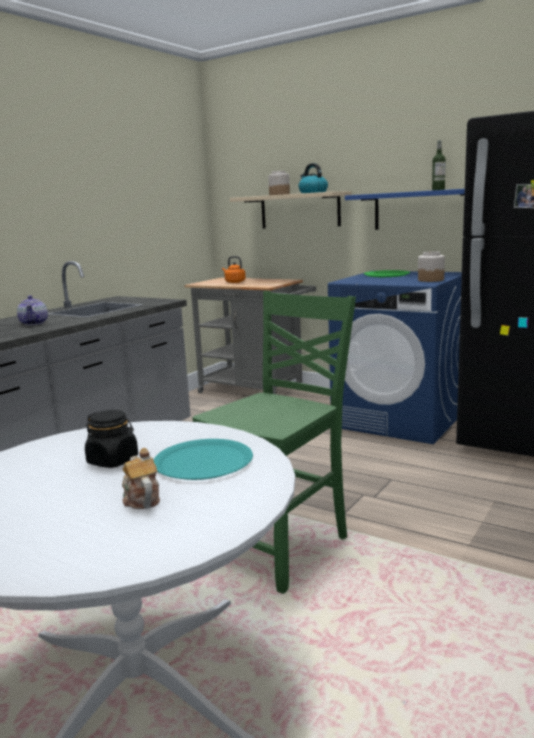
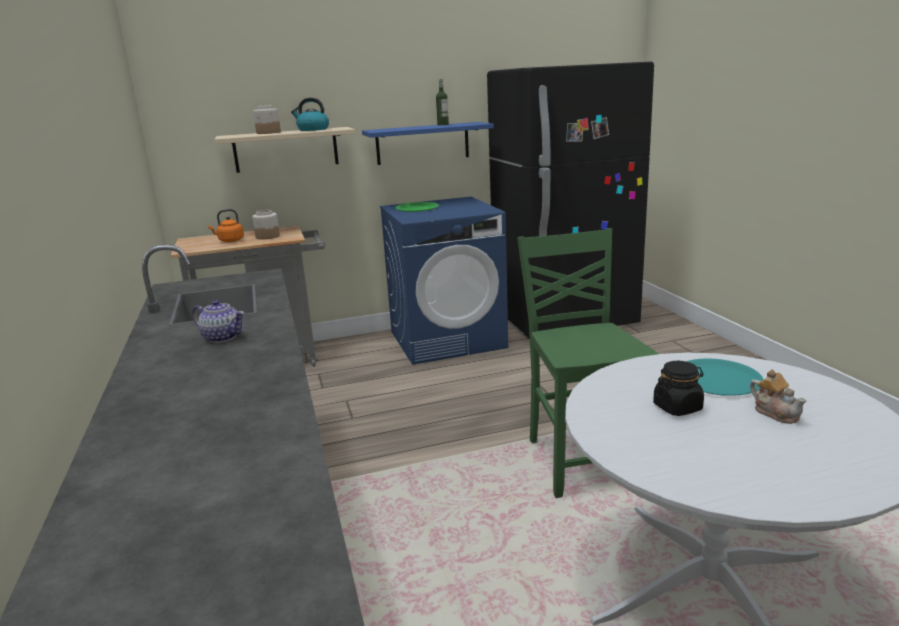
camera: 50 degrees left, 5 degrees up
(141, 499) = (776, 412): teapot -> teapot turned 135 degrees counterclockwise
(430, 280) = (478, 207): jar -> jar (267, 236)

